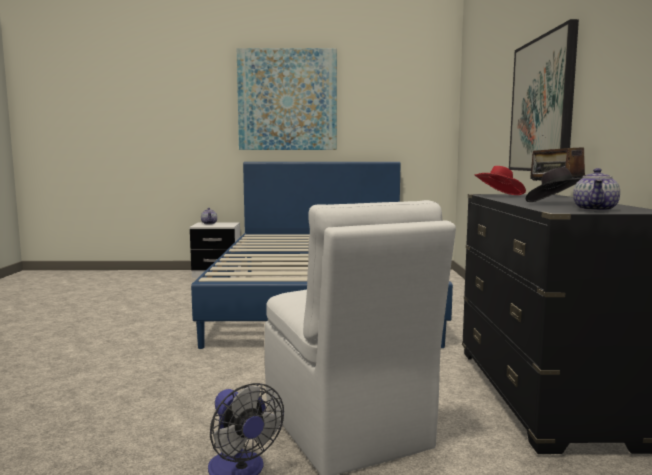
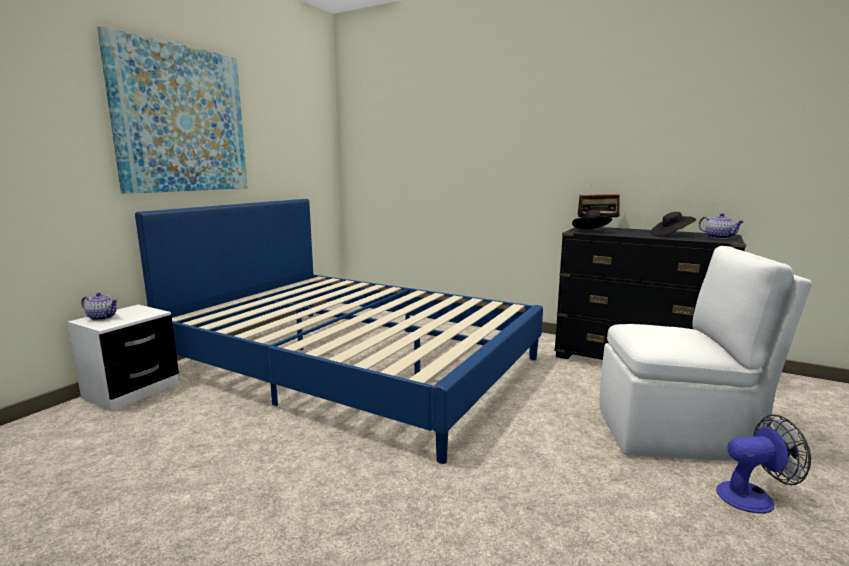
camera: 60 degrees left, 5 degrees up
(499, 195) = (591, 232): red hat -> black hat
(542, 105) = (538, 157): picture -> none

